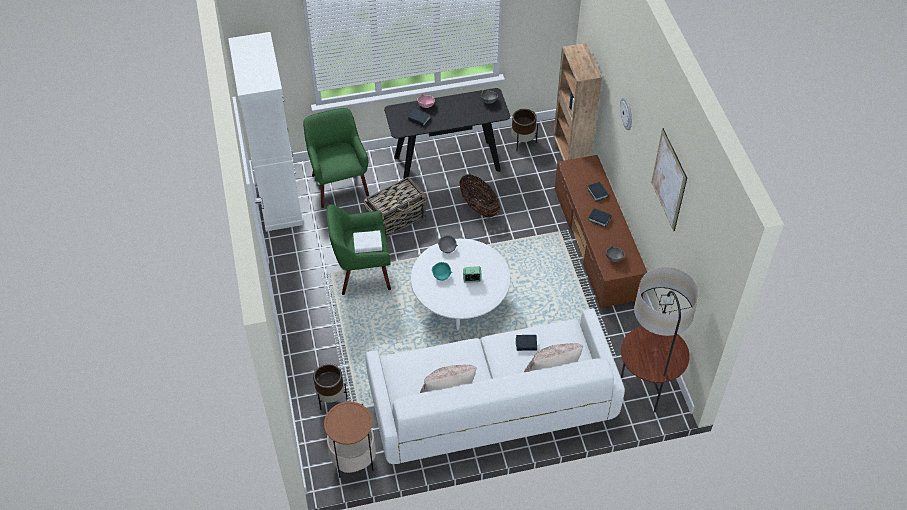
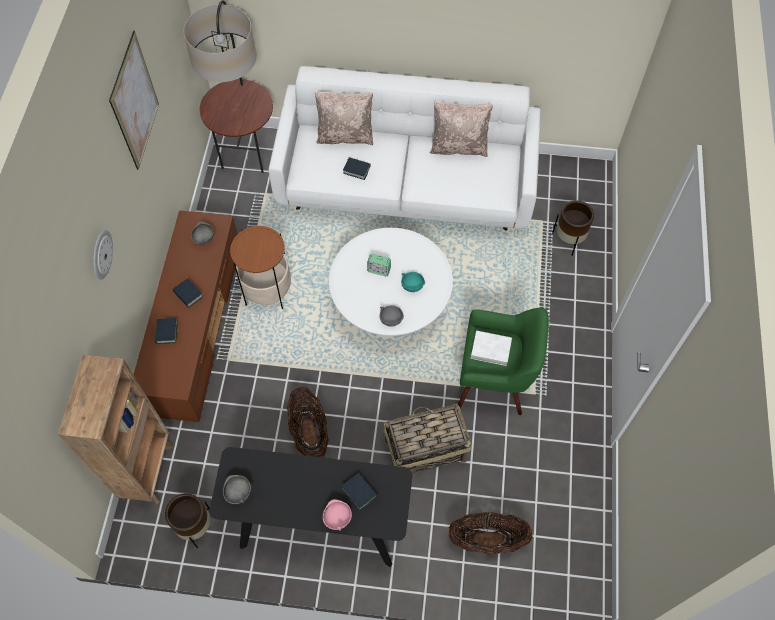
camera: 160 degrees left, 10 degrees up
(279, 199) = (579, 542): white cabinet -> none
(339, 185) = (487, 539): green armchair -> basket
(353, 459) = (560, 175): side table -> side table (267, 291)

